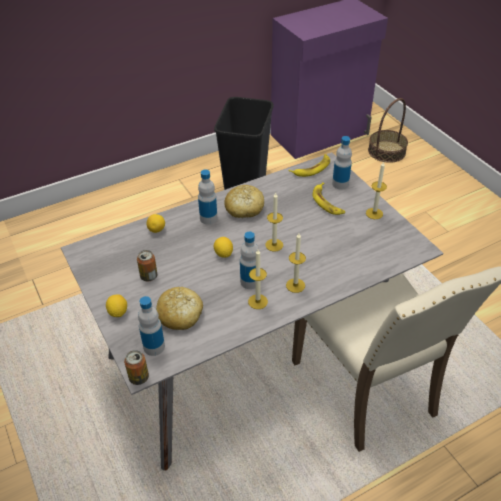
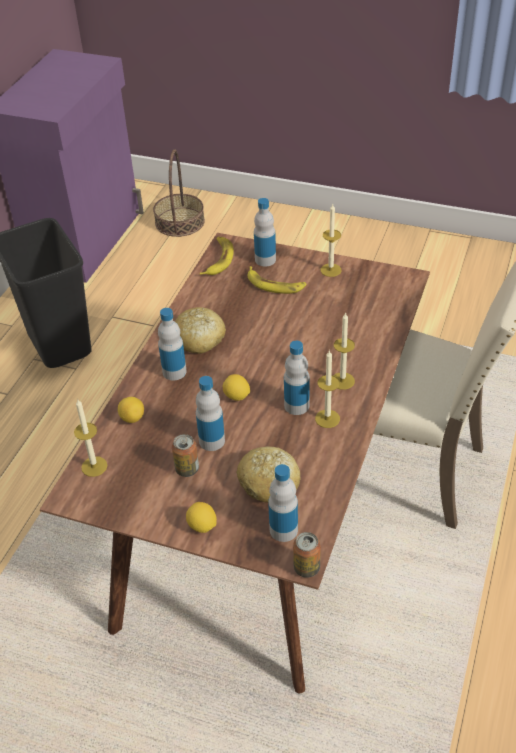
camera: 40 degrees left, 0 degrees up
(180, 270) = (212, 441): none -> bottle
(251, 357) = (266, 518): grey dining table -> brown dining table
(274, 245) = (275, 356): candle -> candle (94, 466)

